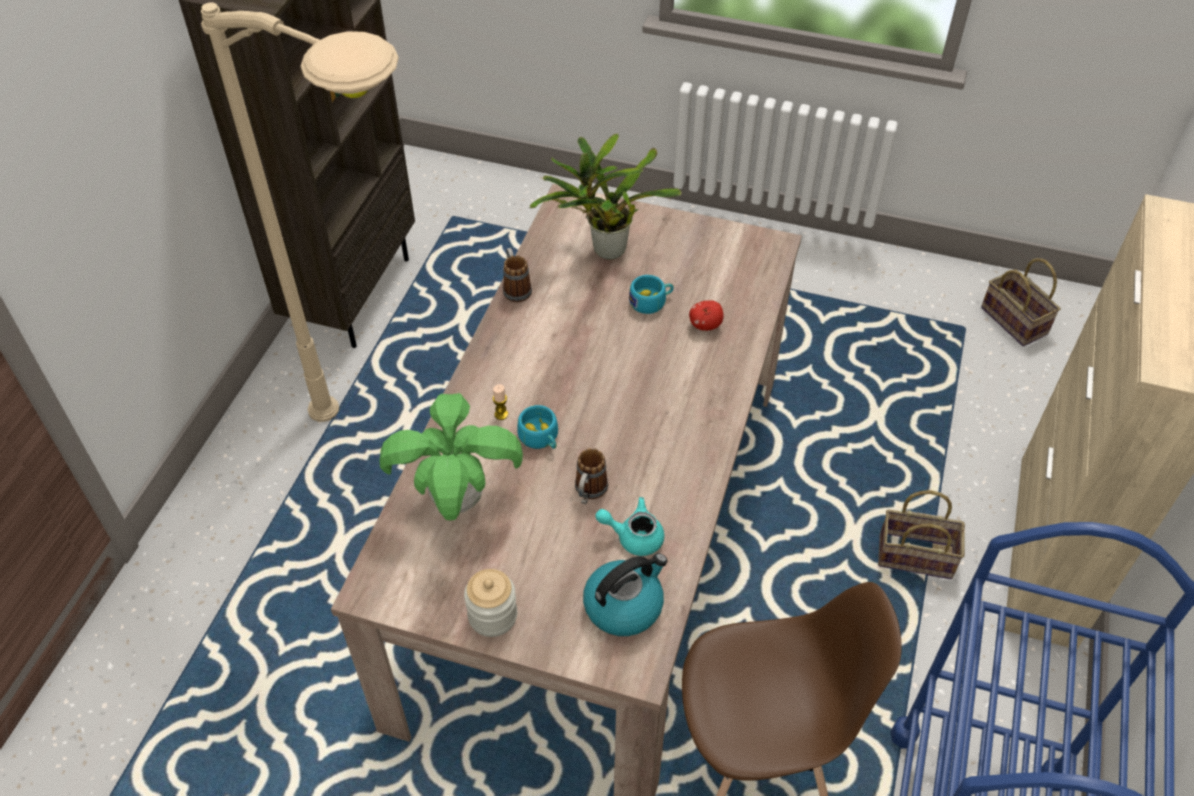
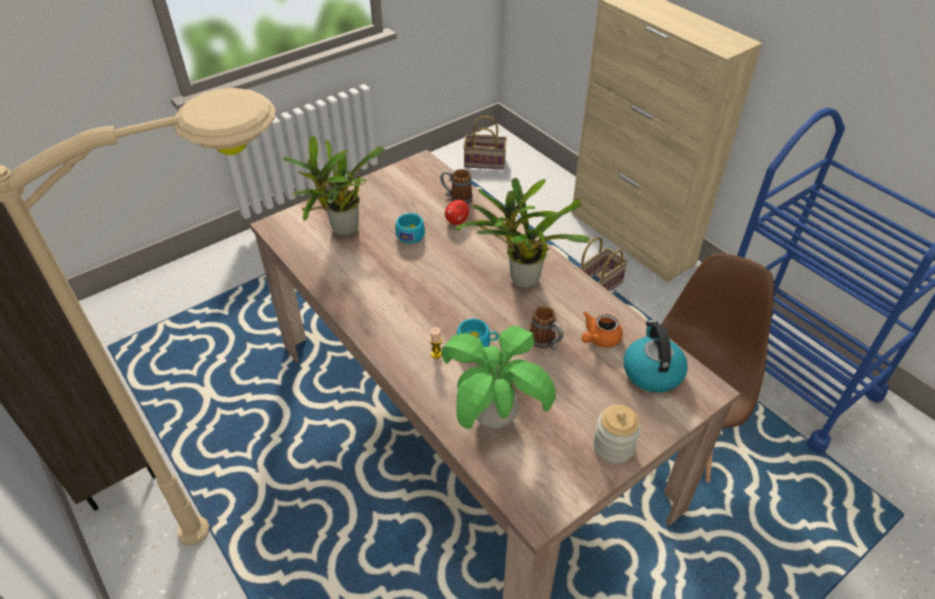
camera: 55 degrees left, 5 degrees down
(515, 288) = (326, 289): mug -> mug (456, 198)
(633, 536) = (599, 339): turquoise teapot -> orange teapot
(665, 424) = (520, 279): none -> potted plant

